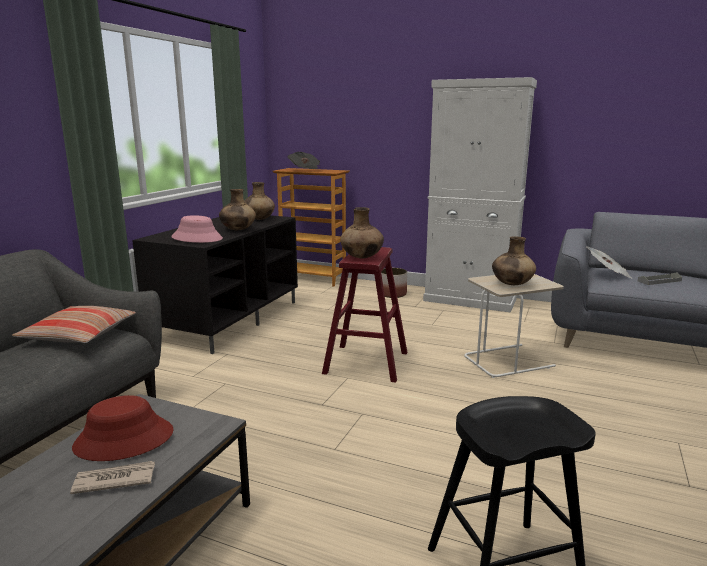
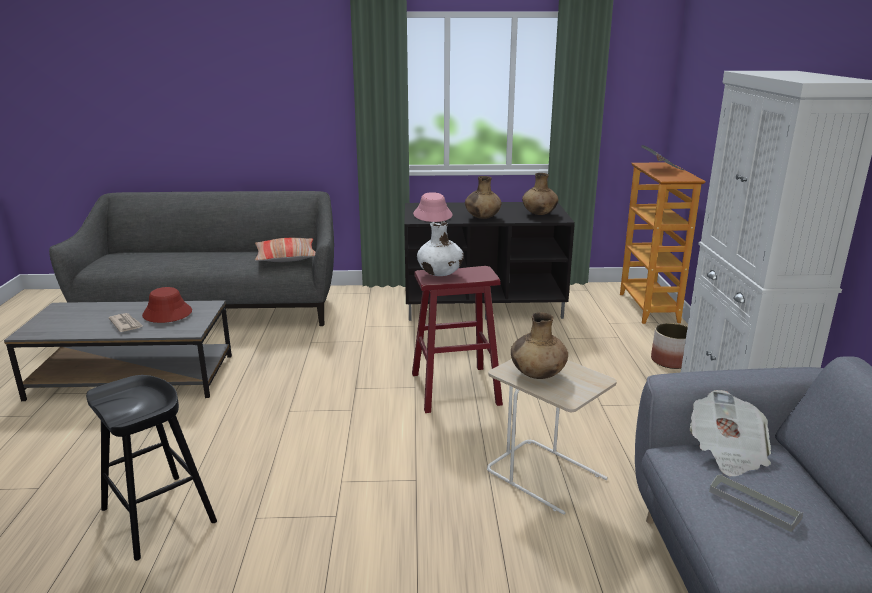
camera: 65 degrees right, 5 degrees up
(362, 257) = (440, 274): brown vase -> white vase

